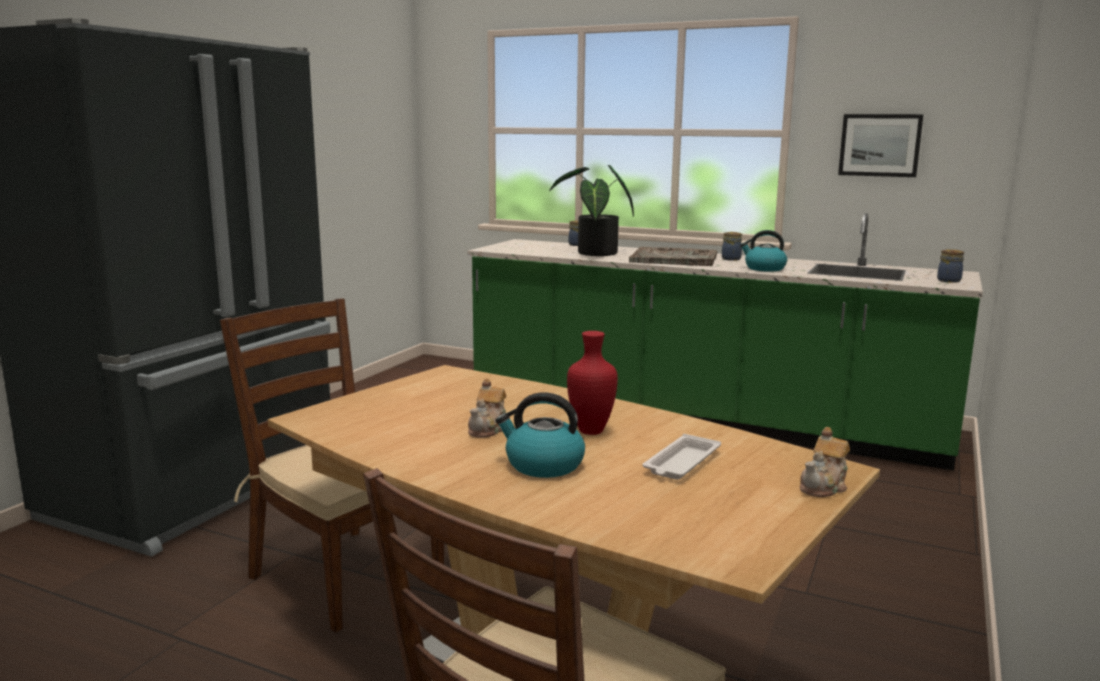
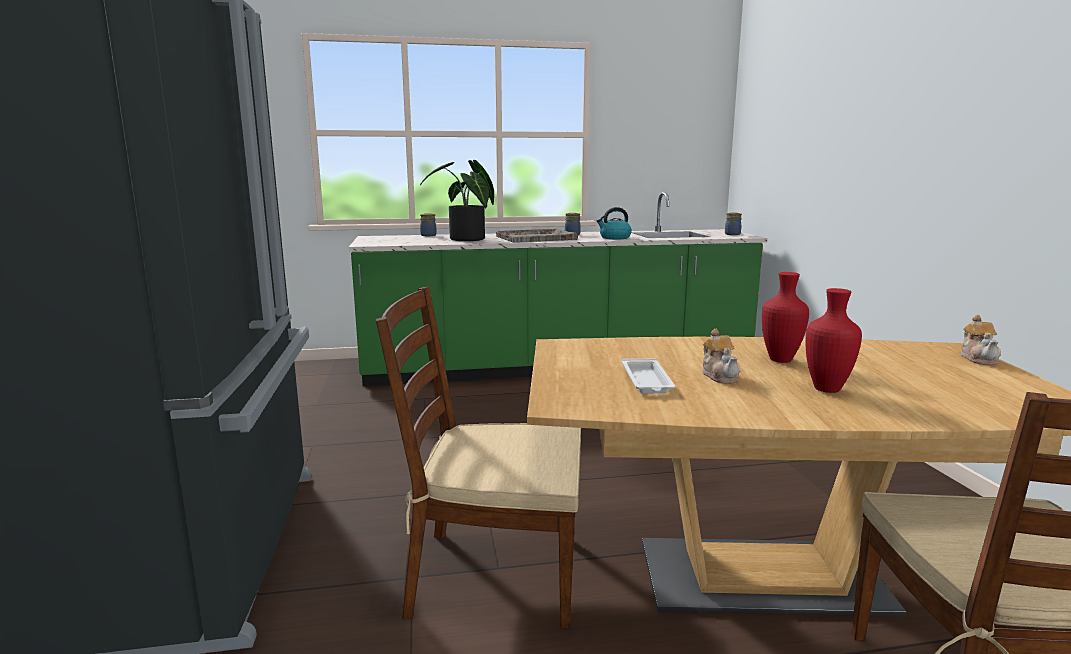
camera: 35 degrees left, 0 degrees up
(543, 465) = (828, 389): kettle -> red vase
(681, 463) = (886, 366): white tray -> white tray (646, 381)
(880, 145) = (651, 143): picture -> none

